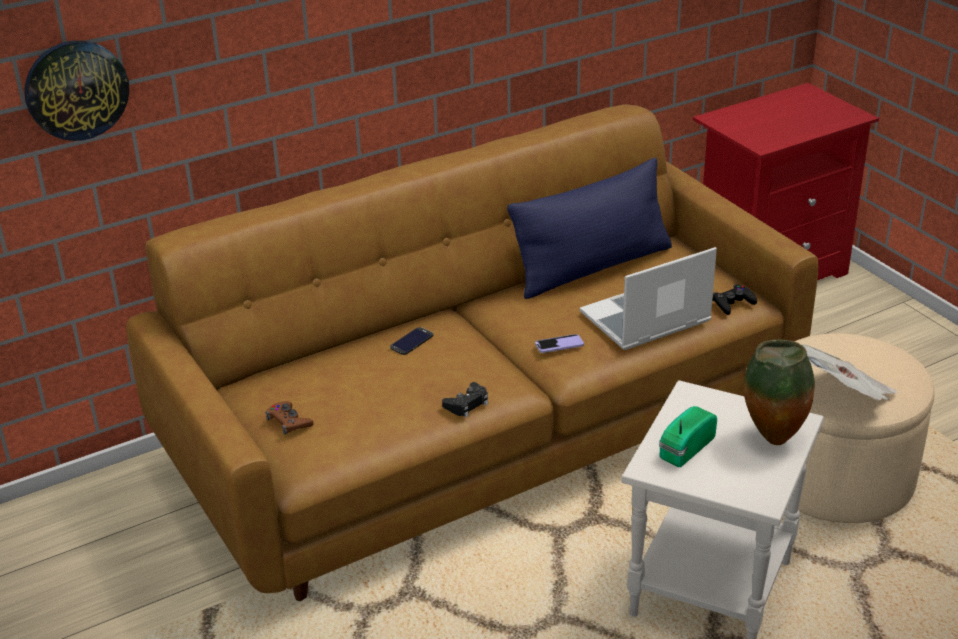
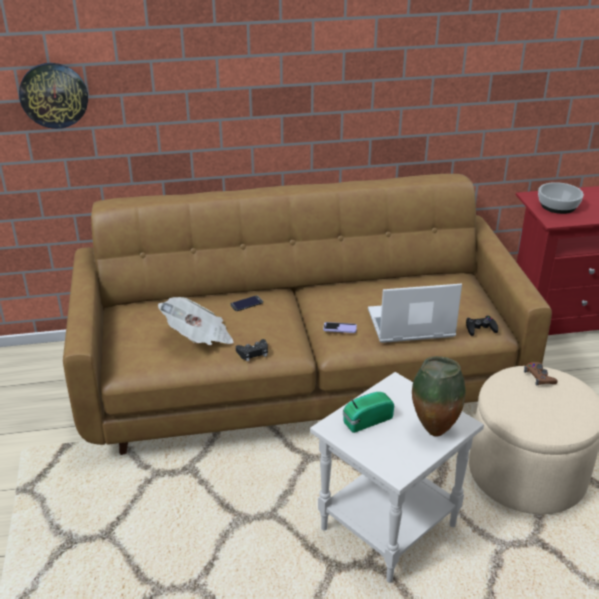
camera: 20 degrees right, 0 degrees up
(289, 422) = (137, 336): brown game controller -> brown game controller (539, 377)
(593, 267) = (398, 282): blue pillow -> none
(754, 124) = (557, 206): none -> bowl
(845, 396) = (526, 415): newspaper -> newspaper (198, 338)

